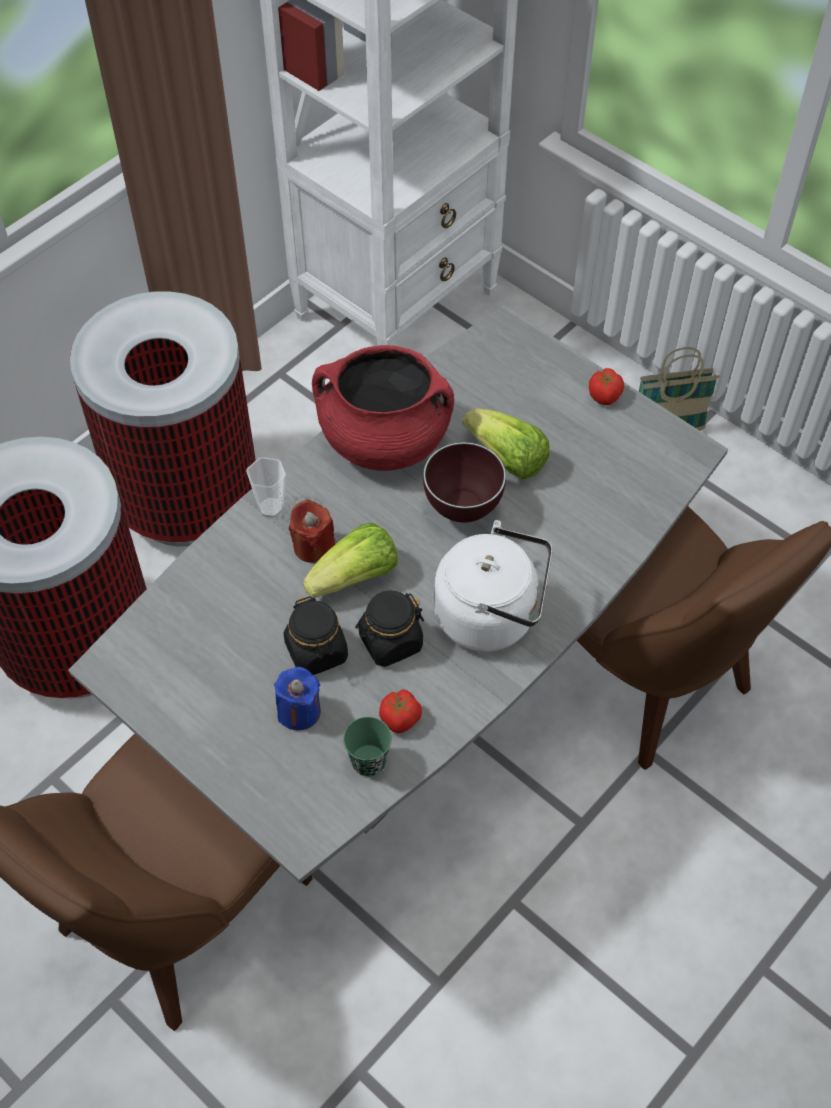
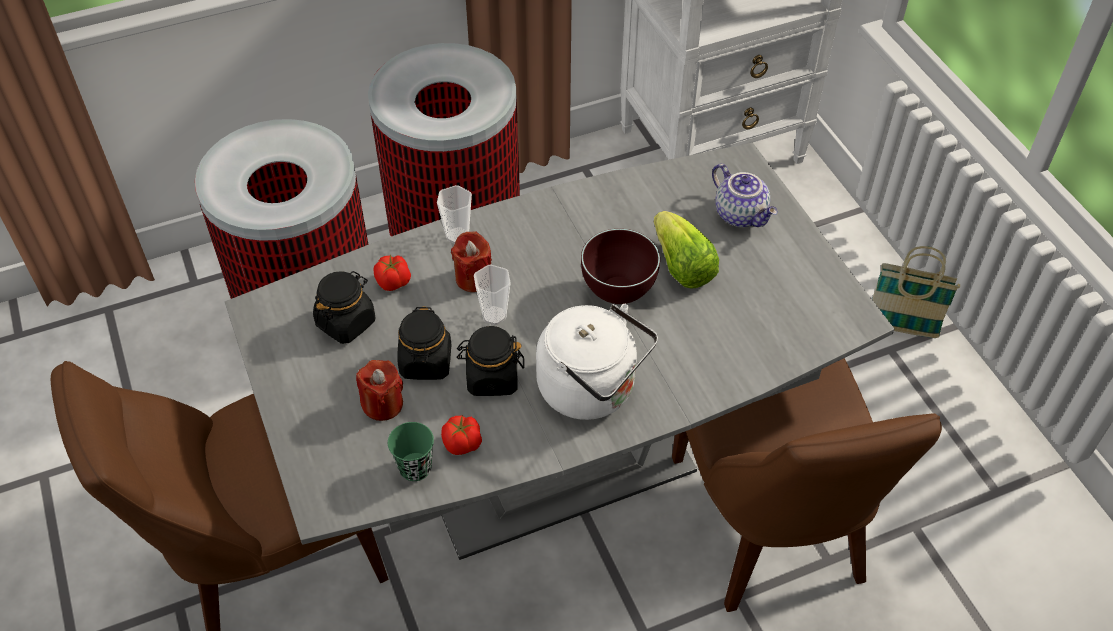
camera: 25 degrees right, 5 degrees down
(211, 642) = (346, 322): none -> black jar
(299, 711) = (383, 404): blue candle -> red candle
(356, 577) = (494, 315): lettuce -> cup
(384, 440) = (583, 215): red cooking pot -> none
(533, 384) = (741, 214): none -> teapot
(604, 396) = (801, 245): tomato -> tomato (394, 282)

